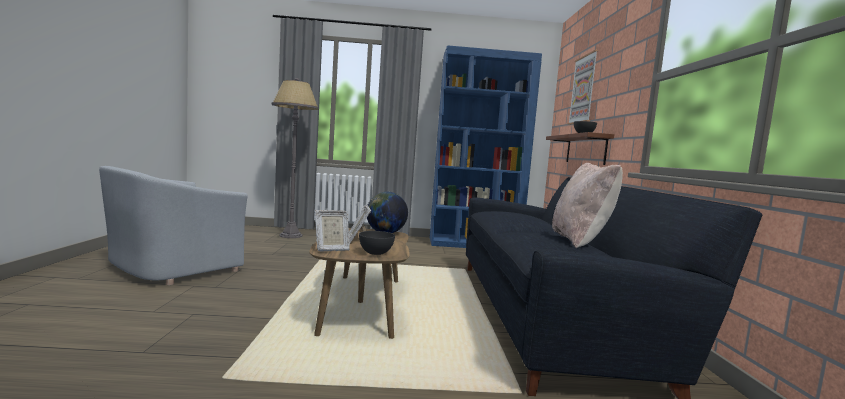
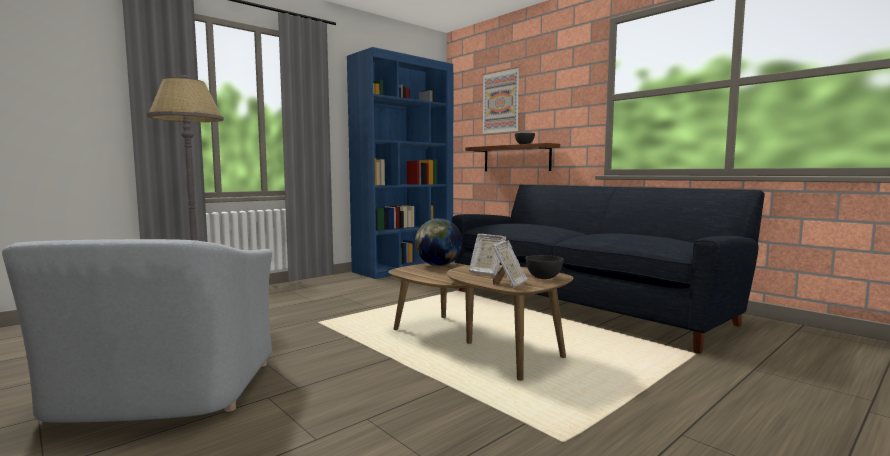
camera: 40 degrees left, 0 degrees up
(580, 241) = (635, 233): beige pillow -> none

